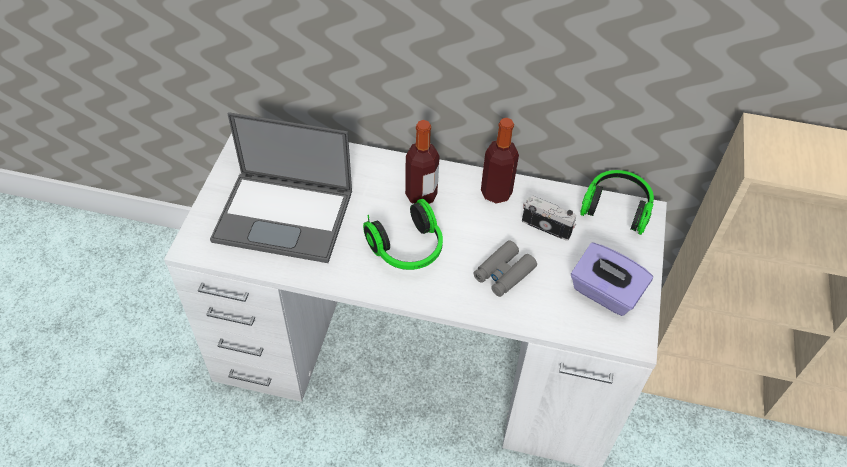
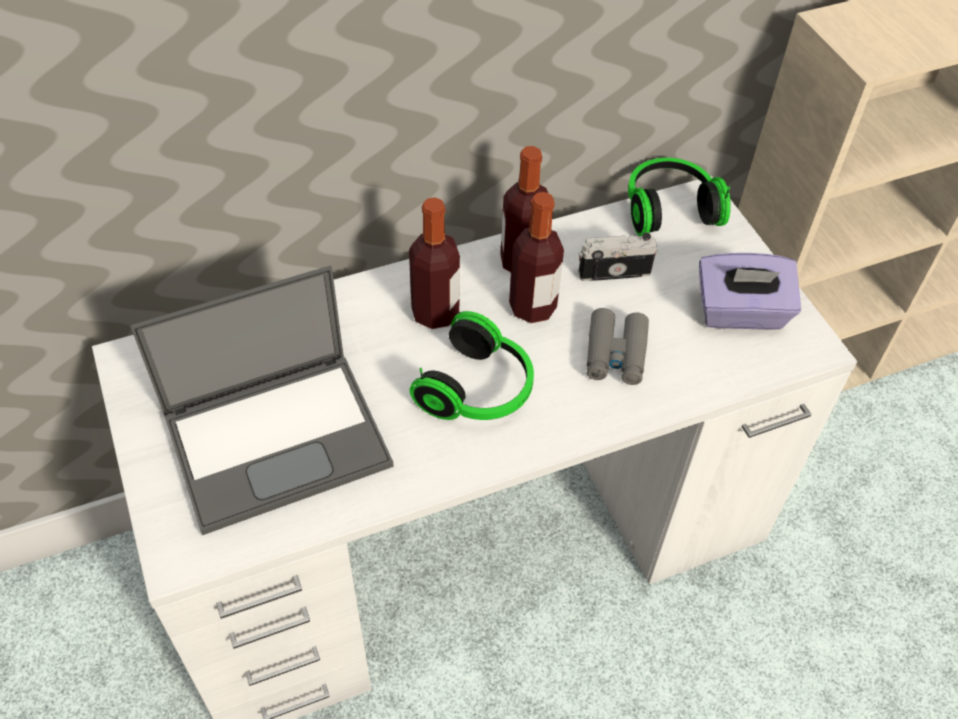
camera: 35 degrees left, 0 degrees up
(479, 221) = (532, 307): none -> bottle

